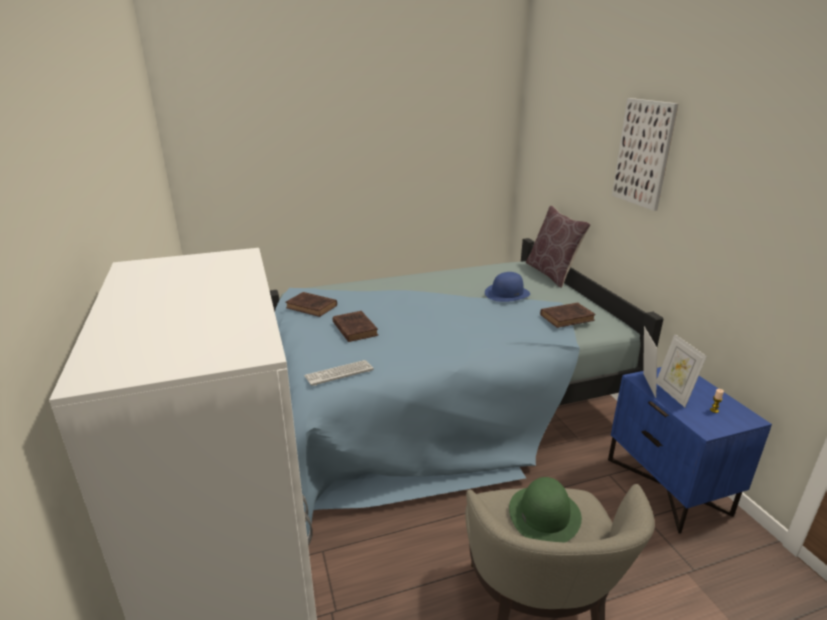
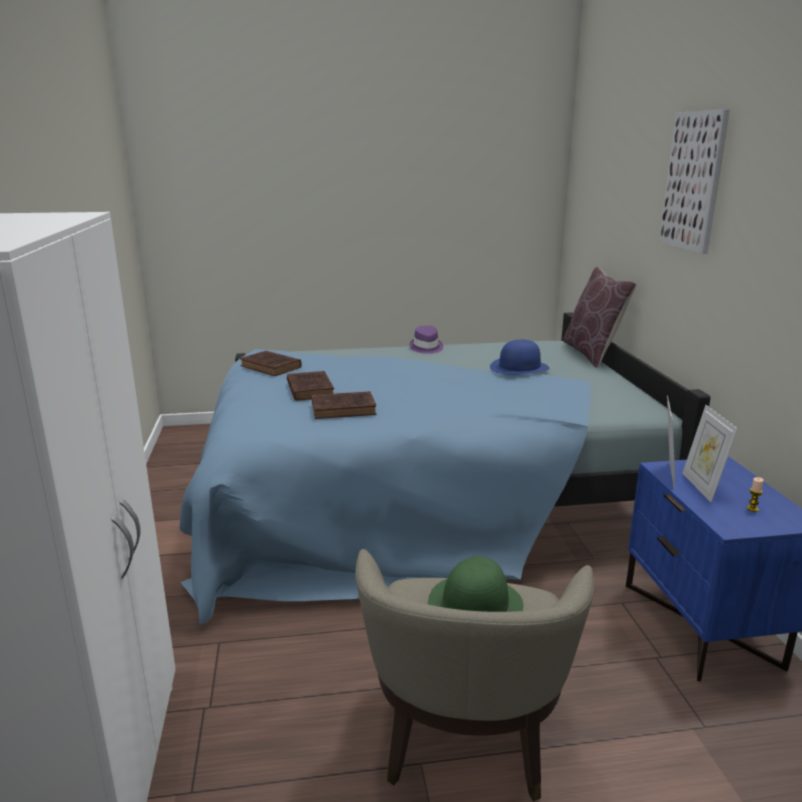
camera: 10 degrees right, 5 degrees down
(339, 373) = (267, 428): keyboard -> none
(425, 276) = (426, 348): none -> purple hat
(568, 317) = (587, 395): brown book -> brown book (345, 409)

